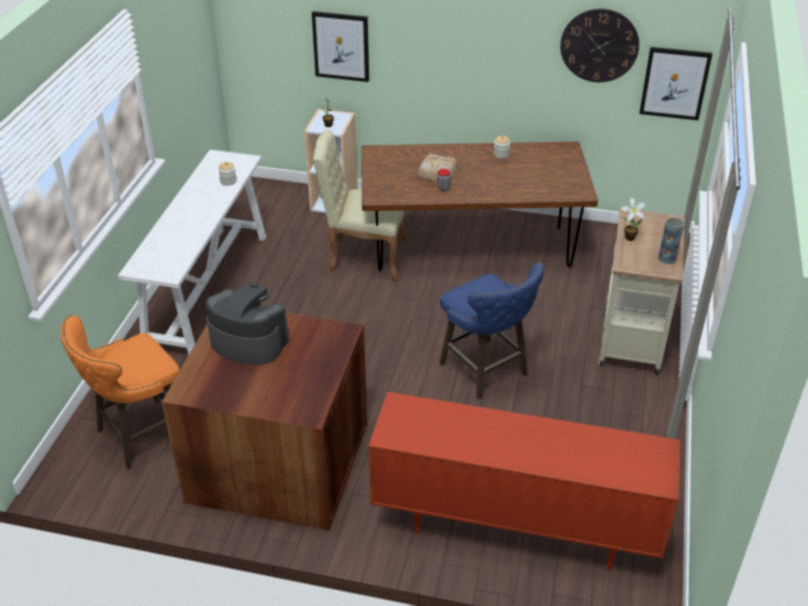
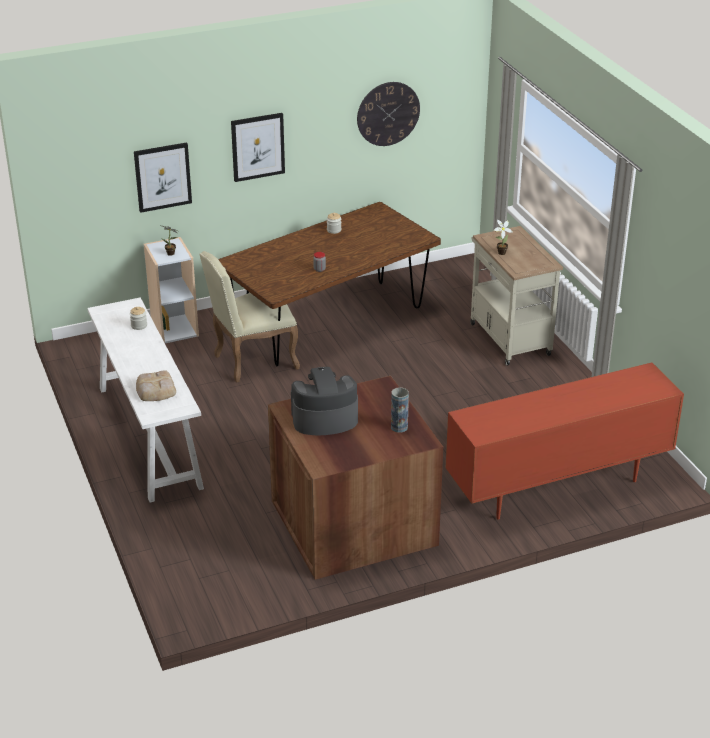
camera: 35 degrees left, 5 degrees down
(138, 435) = (224, 556): orange stool -> none
(436, 172) = (299, 259): bread -> bread (155, 390)
(486, 371) = (434, 402): blue stool -> none
(667, 258) = (539, 257): vase -> vase (399, 427)
(674, 83) = (449, 128): picture -> picture (257, 146)

